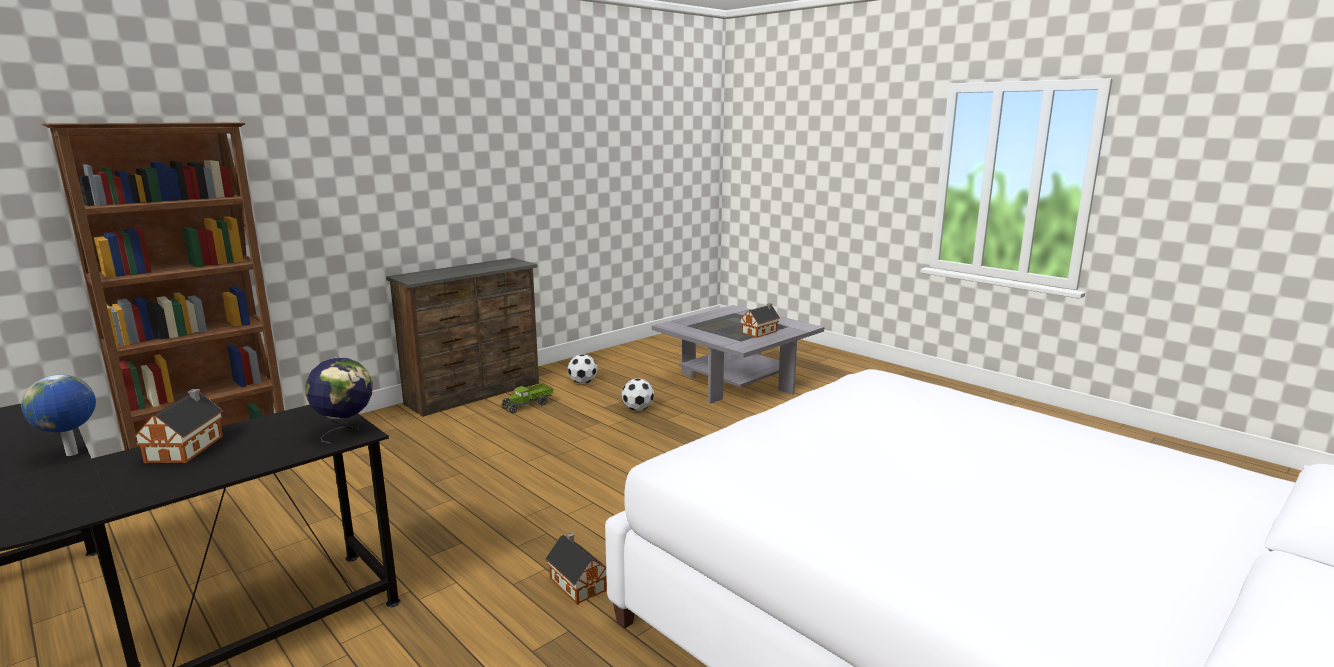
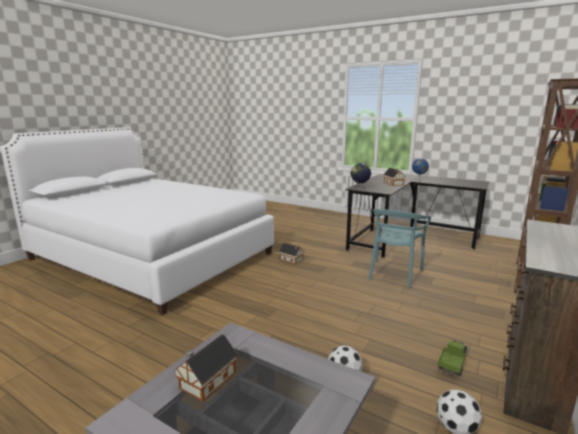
camera: 165 degrees right, 0 degrees up
(409, 507) = (394, 274): none -> turquoise chair

